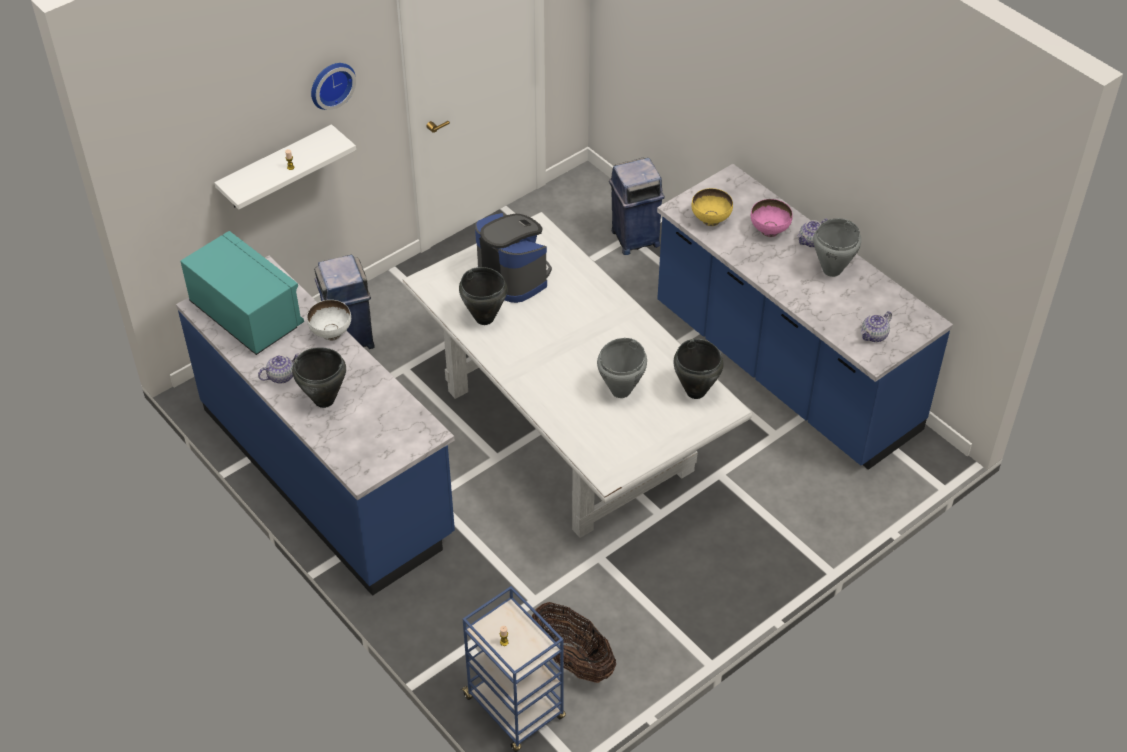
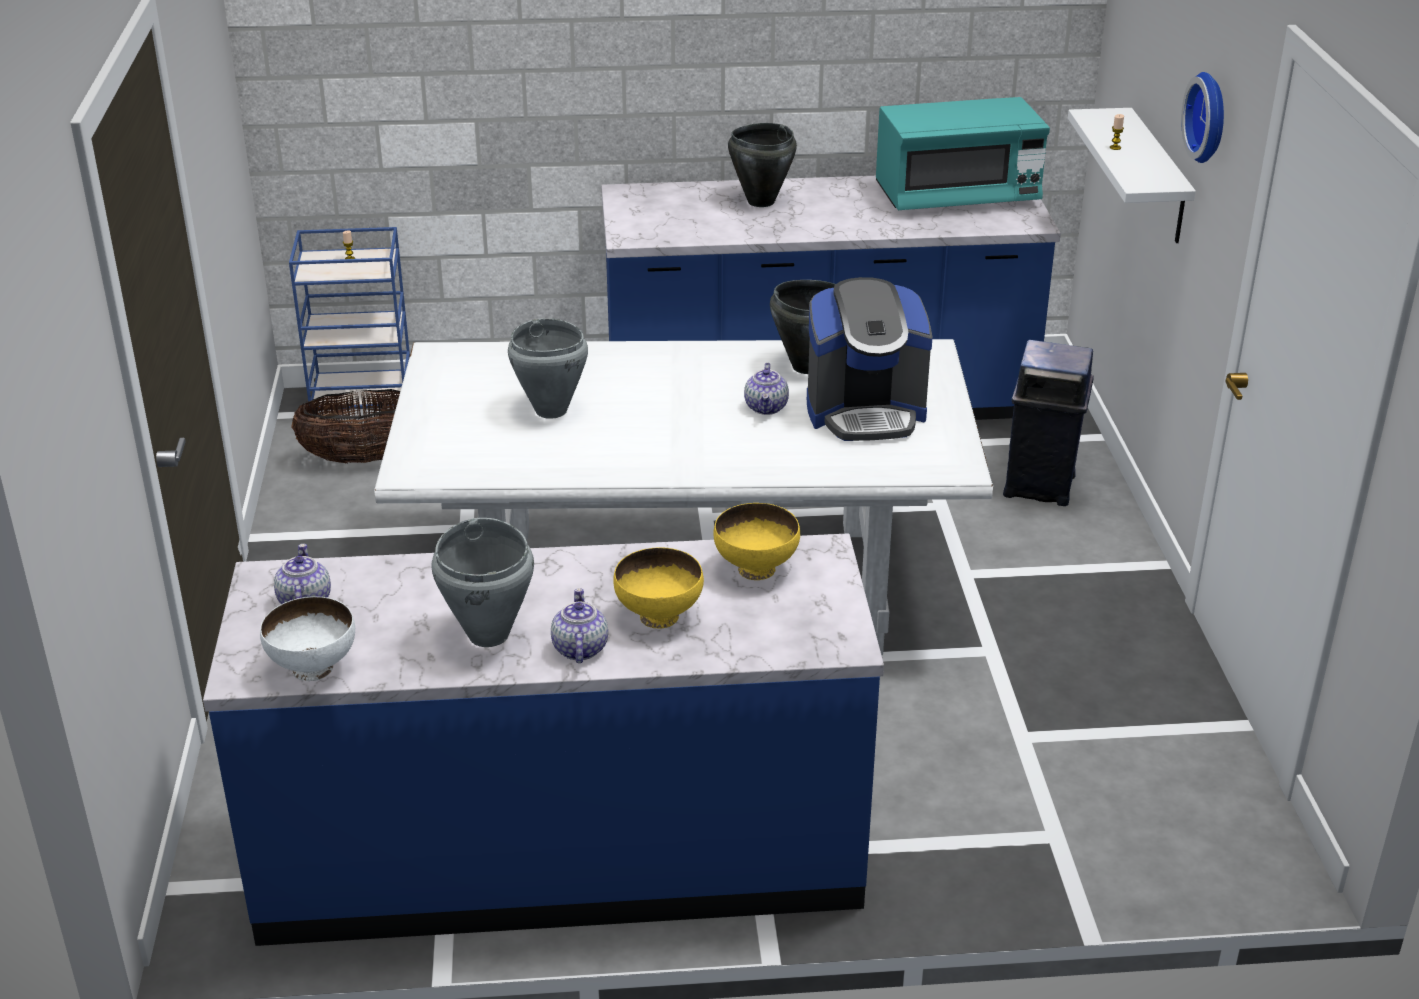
camera: 125 degrees right, 15 degrees down
(281, 376) = (829, 191): teapot -> teapot (766, 408)
(331, 333) = (867, 230): white bowl -> white bowl (314, 668)
(634, 238) = (1046, 840): blue trash can -> none
(695, 392) = (470, 461): black cooking pot -> none
(769, 231) = (659, 616): pink bowl -> yellow bowl

